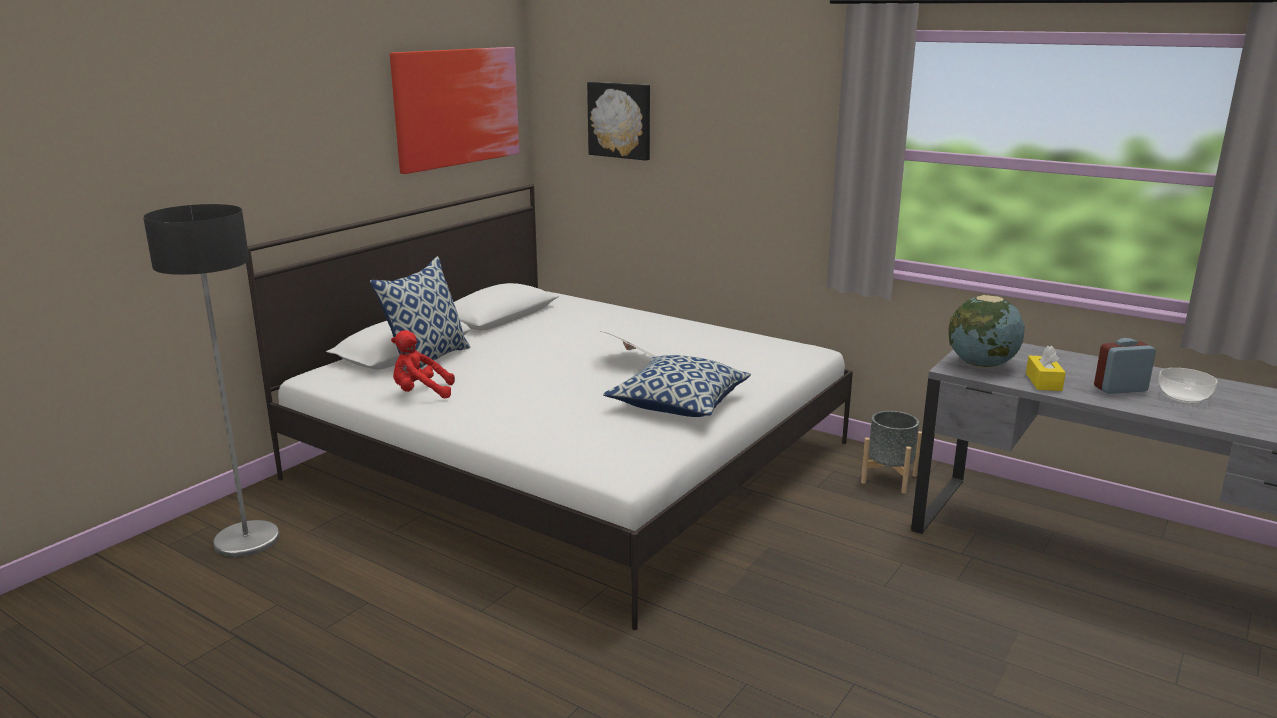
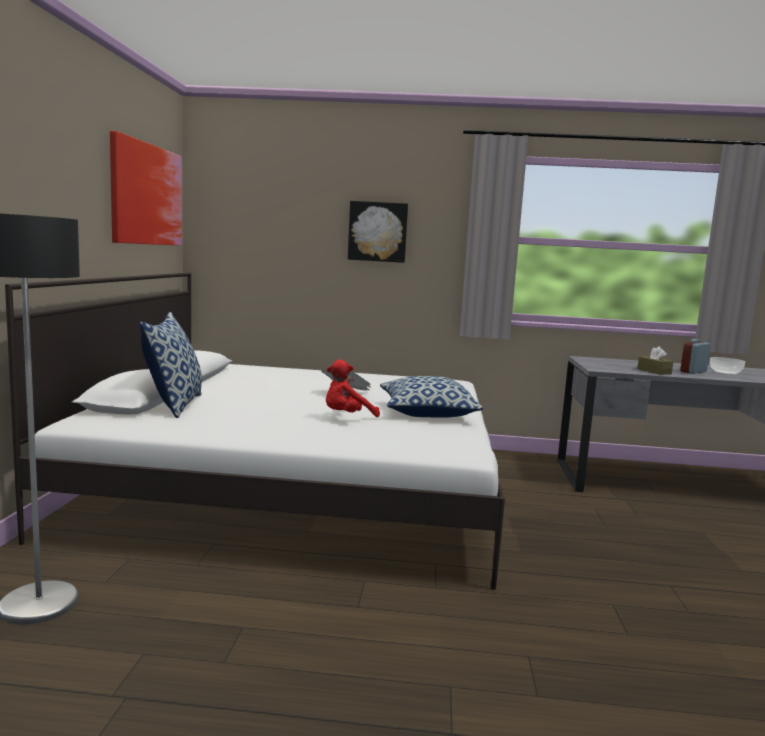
camera: 30 degrees left, 10 degrees down
(421, 393) = (206, 425): red plush toy -> red plush toy (347, 417)
(620, 120) = (277, 219): picture -> picture (378, 232)
(889, 479) = (523, 466): grey planter -> none
(981, 365) = (607, 367): globe -> none
(1043, 382) = (654, 371): yellow tissue box -> brown tissue box

